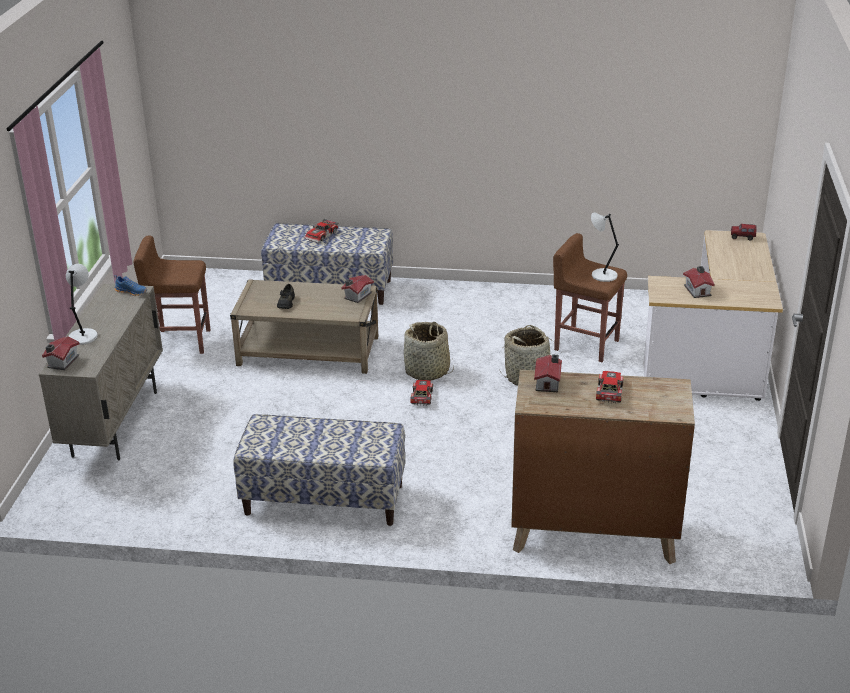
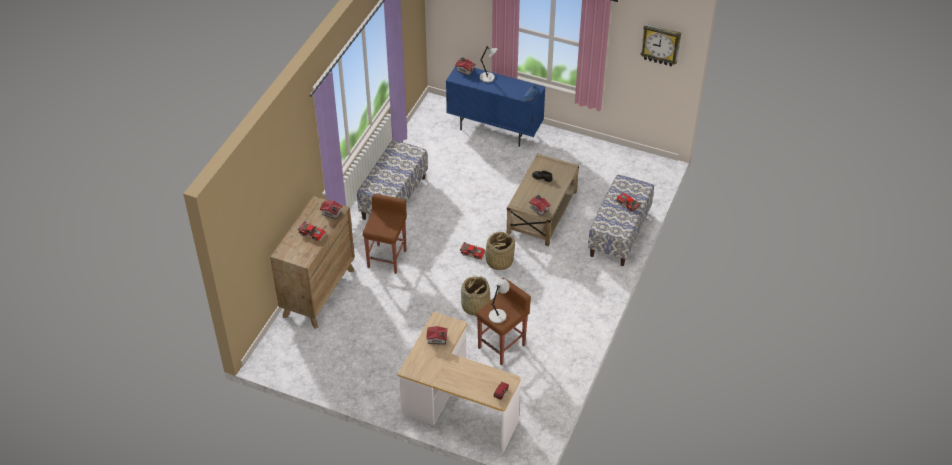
camera: 105 degrees right, 15 degrees up
(115, 423) = (495, 130): beige cabinet -> blue cabinet
(123, 89) = (661, 44): none -> wall clock
(180, 341) = (573, 160): brown stool -> brown stool (387, 258)

